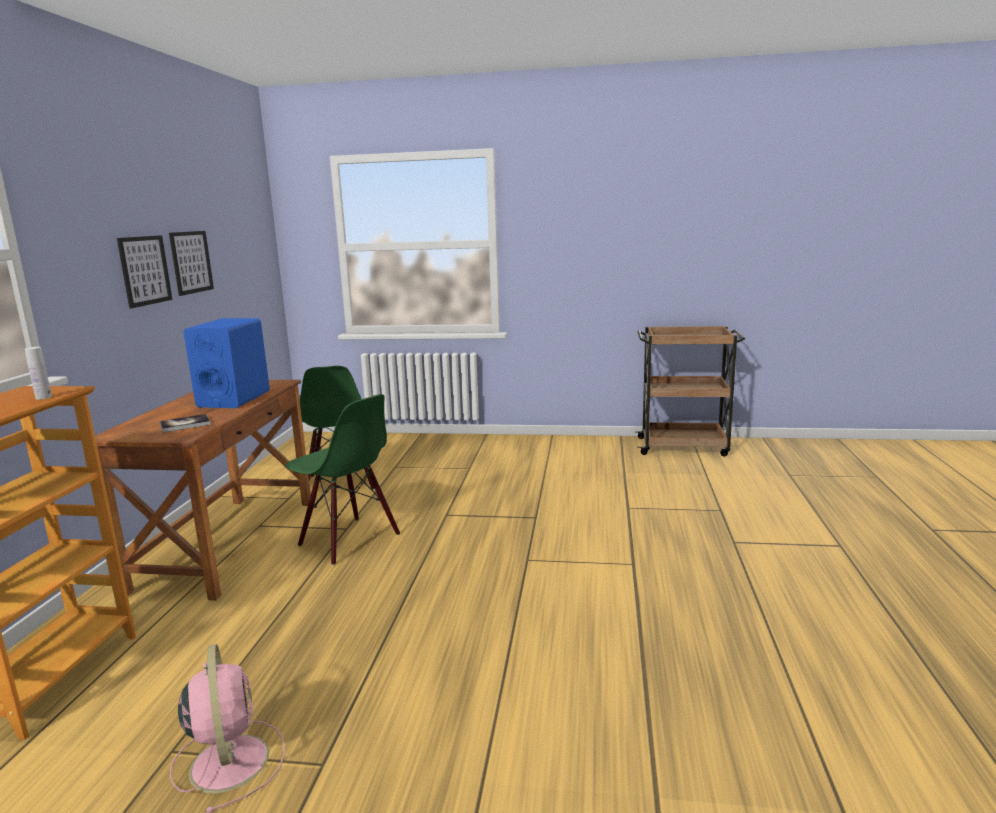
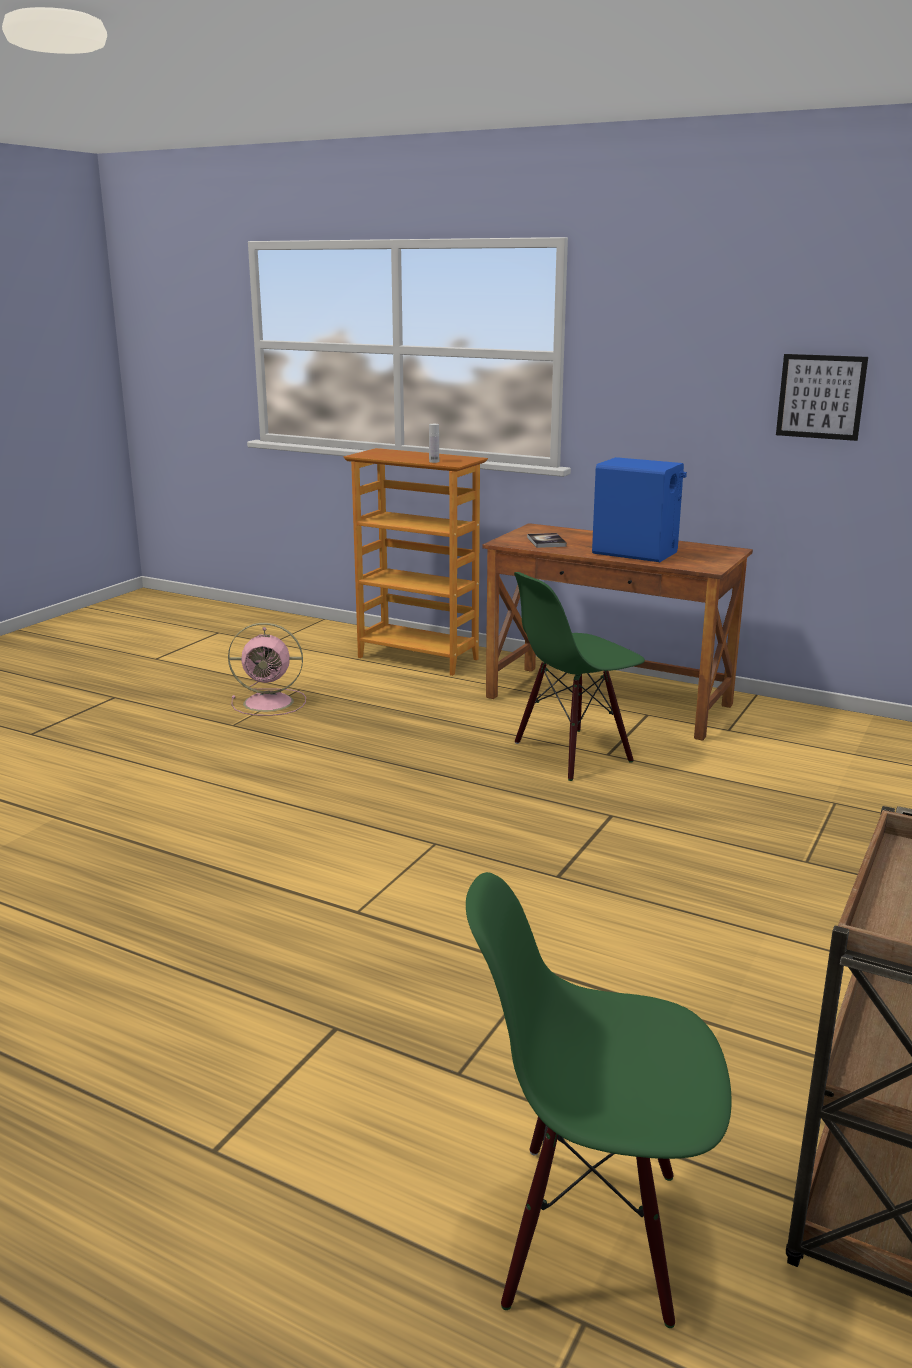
camera: 110 degrees right, 5 degrees up
(145, 270) = (722, 394): picture -> none
(340, 482) = (775, 761): green chair -> green chair (591, 1234)

